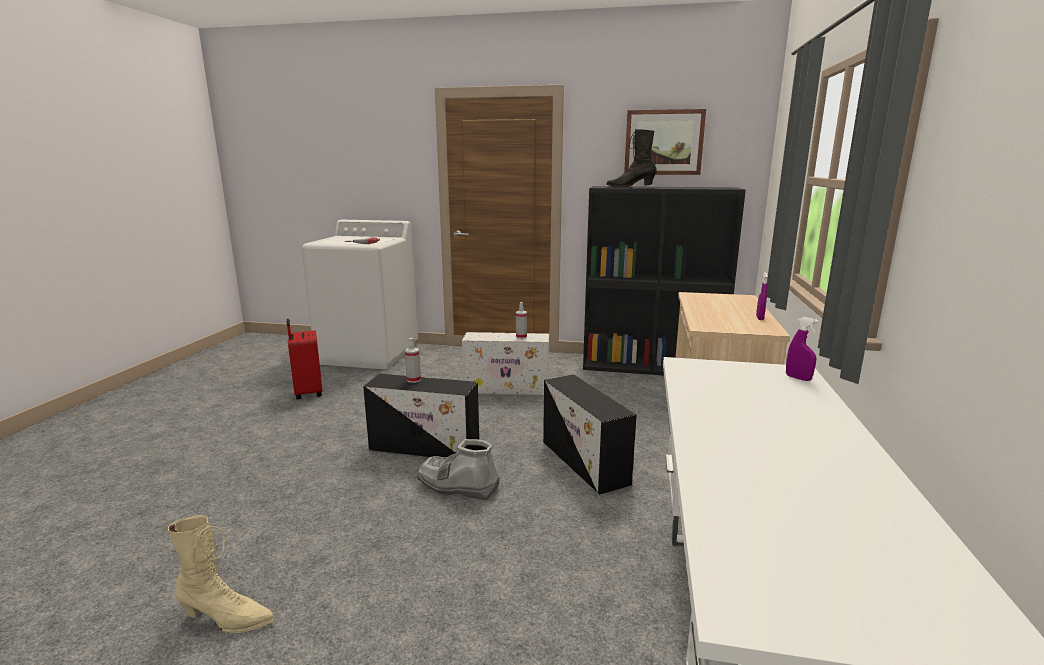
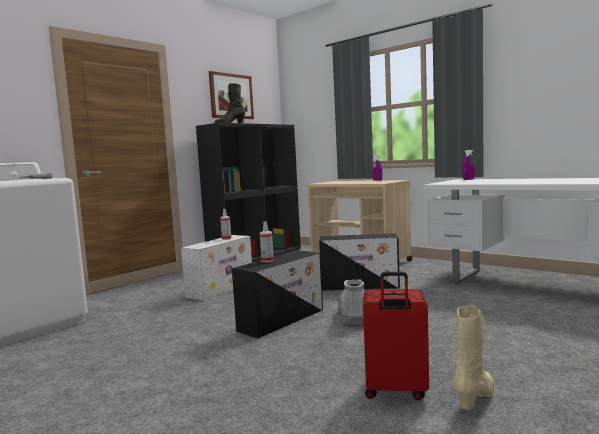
camera: 60 degrees left, 10 degrees down
(307, 393) = (68, 358): red suitcase -> red suitcase (395, 391)
(458, 486) = (354, 316): grey boot -> grey boot turned 135 degrees clockwise

